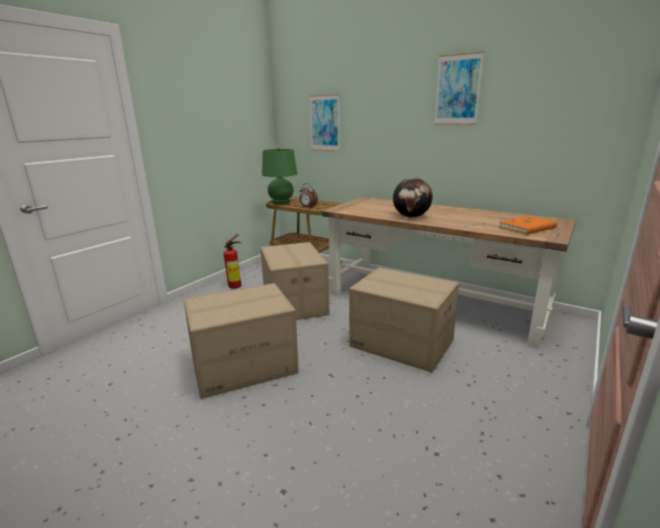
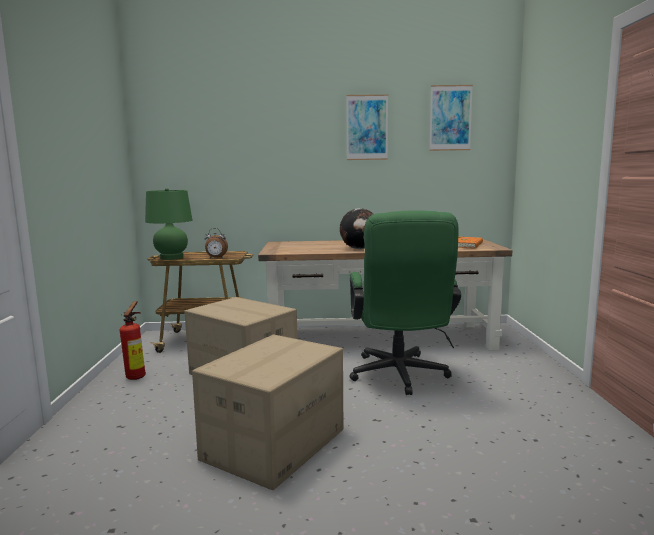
camera: 35 degrees left, 10 degrees down
(325, 123) = (212, 160): picture -> picture (450, 118)
(401, 344) = (399, 377): cardboard box -> green office chair

